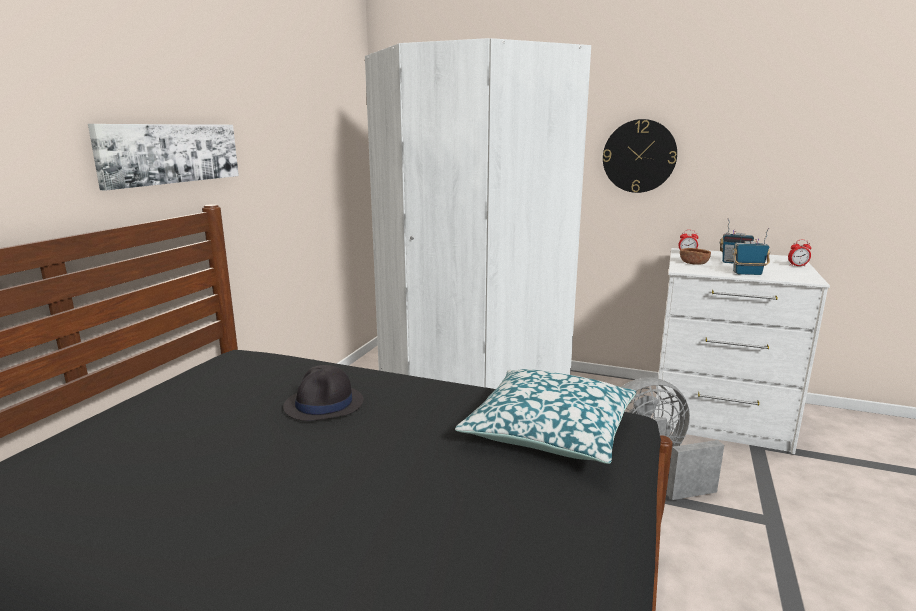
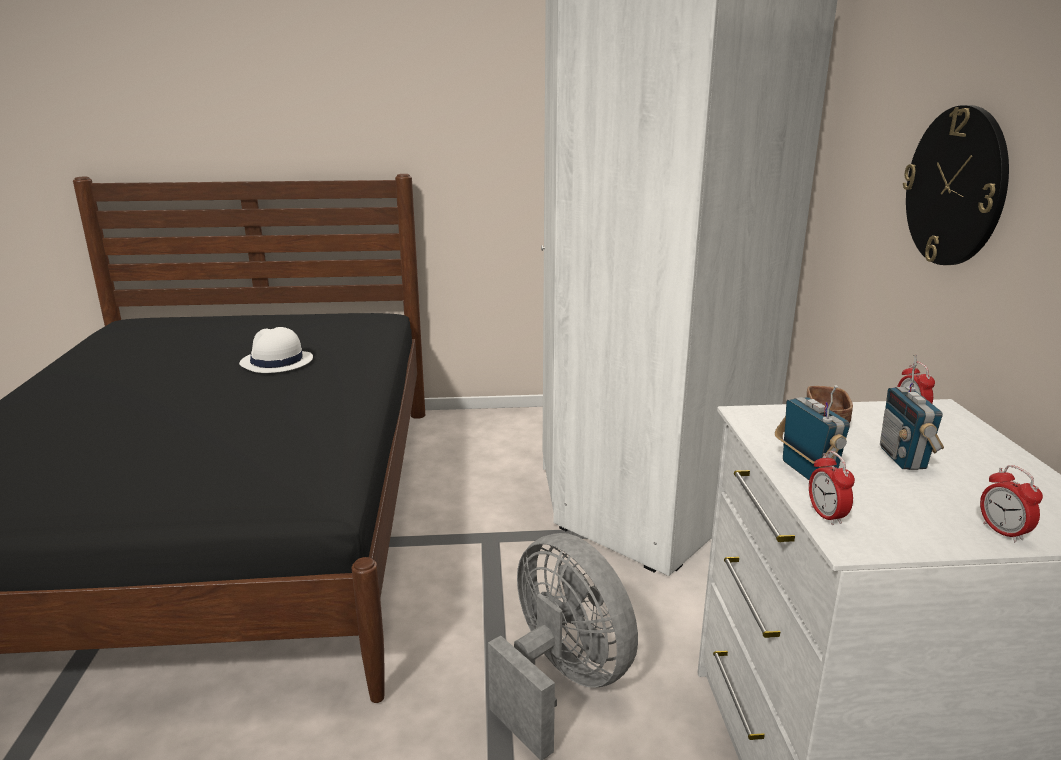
camera: 65 degrees right, 5 degrees up
(170, 153) = (376, 122): picture -> none
(324, 405) = (276, 362): black hat -> white hat
(549, 430) = (257, 456): pillow -> none
(789, 278) = (826, 515): none -> alarm clock

